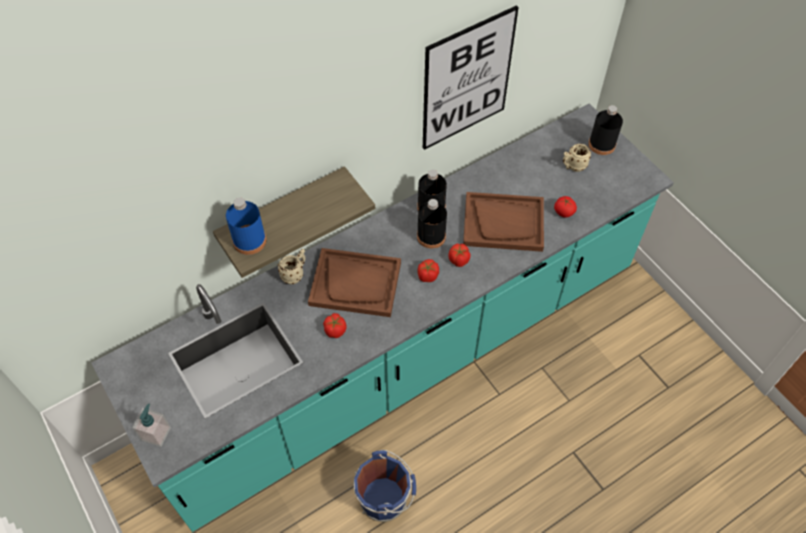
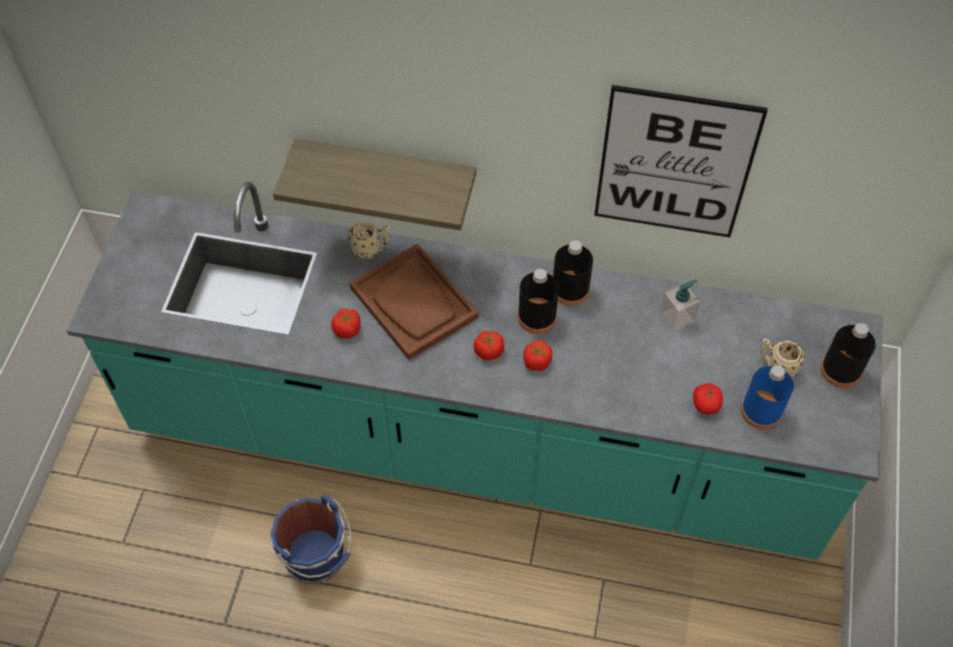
camera: 45 degrees right, 0 degrees up
(156, 433) = (113, 291): soap dispenser -> soap dispenser (677, 318)
(249, 241) = (313, 171): blue bottle -> blue bottle (761, 411)
(503, 223) = (626, 364): brown tray -> none

